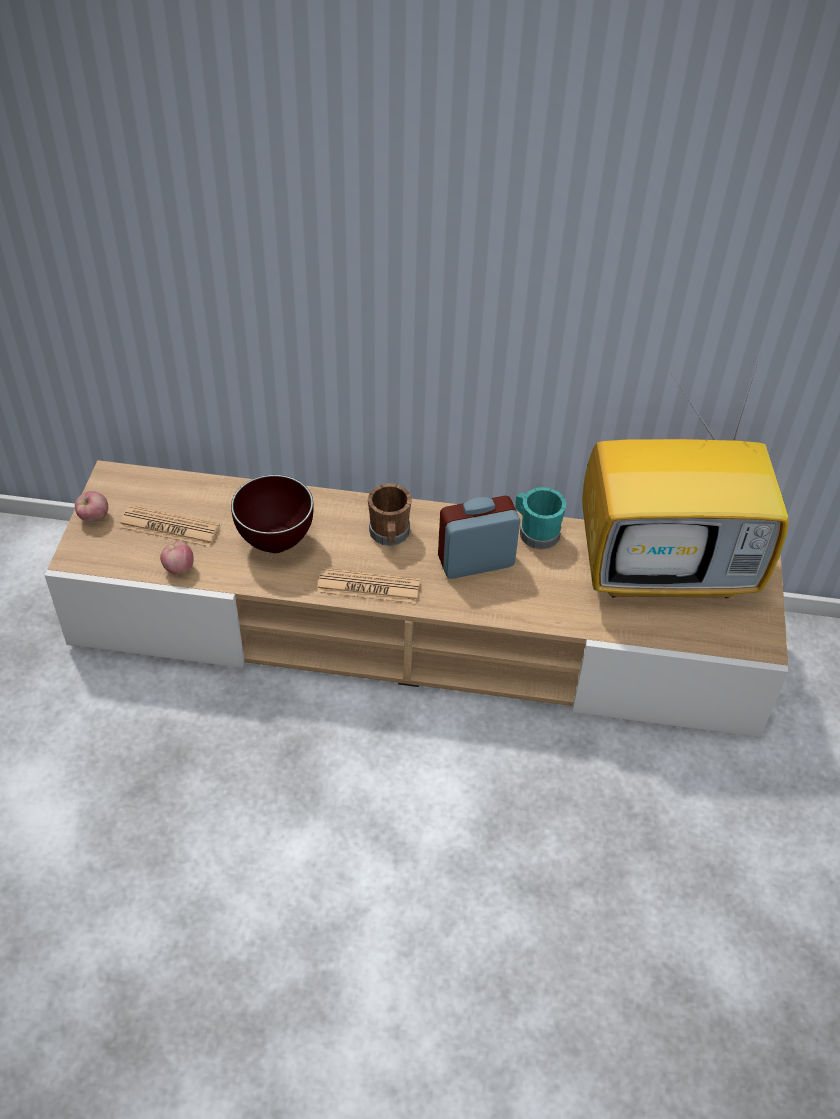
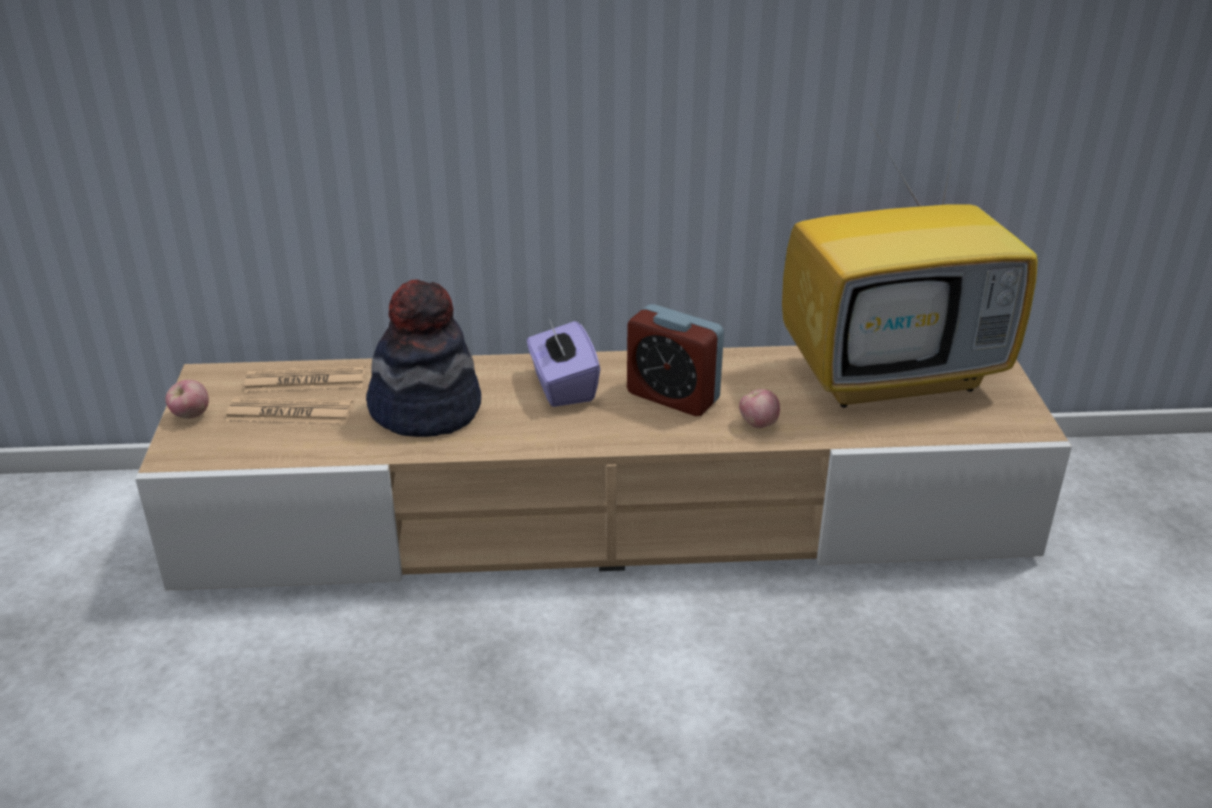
camera: 10 degrees left, 15 degrees down
(179, 568) = (311, 449): apple -> apple (758, 424)
(275, 542) = (426, 409): brown bowl -> hat
(368, 587) = (553, 436): newspaper -> newspaper (305, 381)
(389, 535) = (562, 386): brown mug -> purple tissue box
(476, 561) = (673, 396): alarm clock -> alarm clock turned 120 degrees counterclockwise
(535, 532) = (731, 363): turquoise mug -> none

